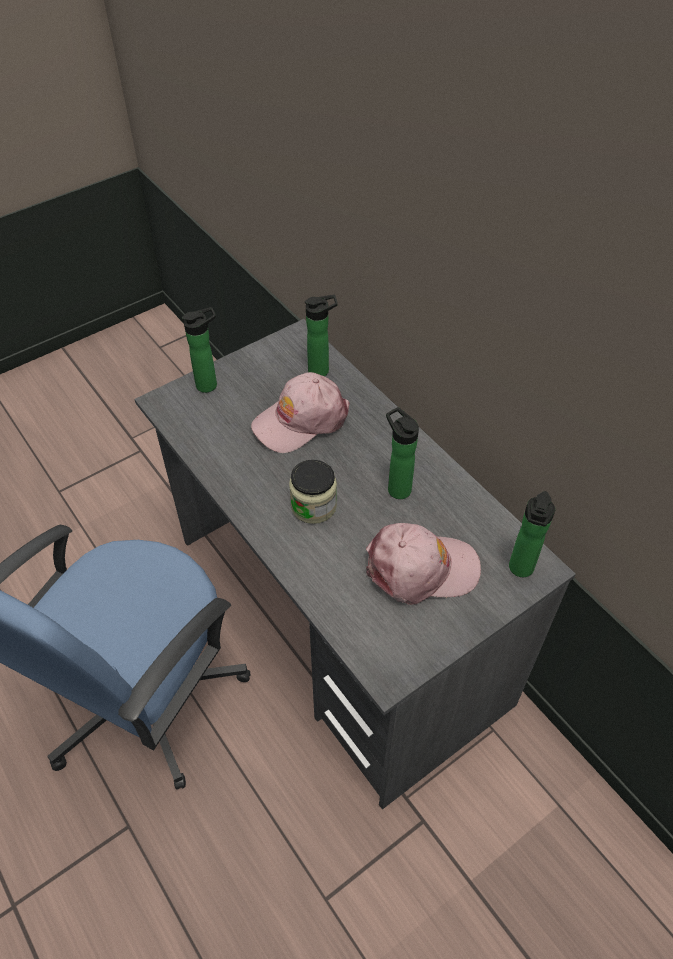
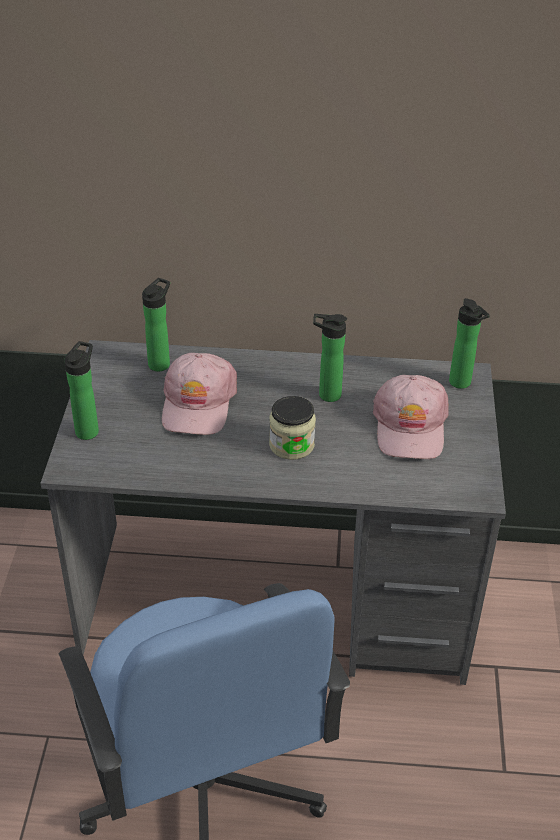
camera: 50 degrees left, 10 degrees down
(421, 568) = (410, 426): pink cap -> pink cap turned 150 degrees clockwise

